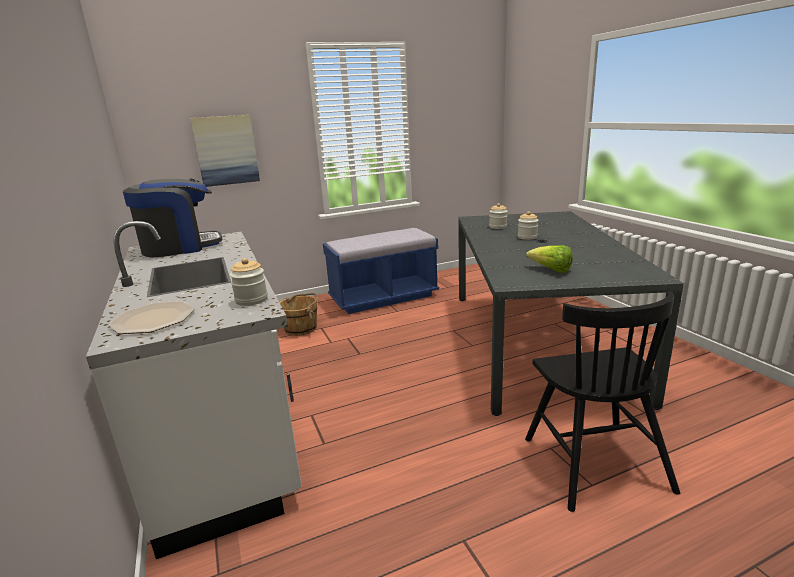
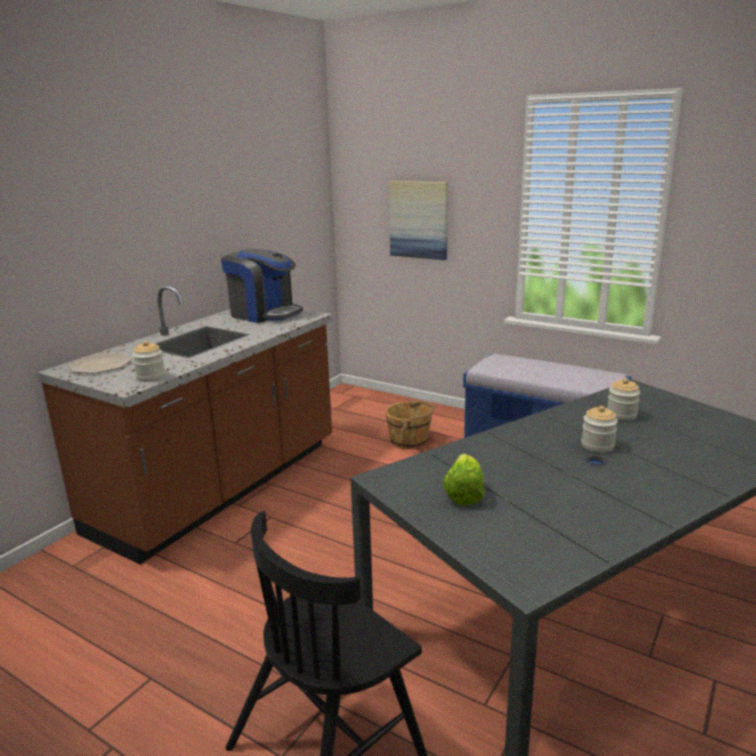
camera: 55 degrees right, 0 degrees up
(224, 429) = (220, 487): white counter -> brown counter

